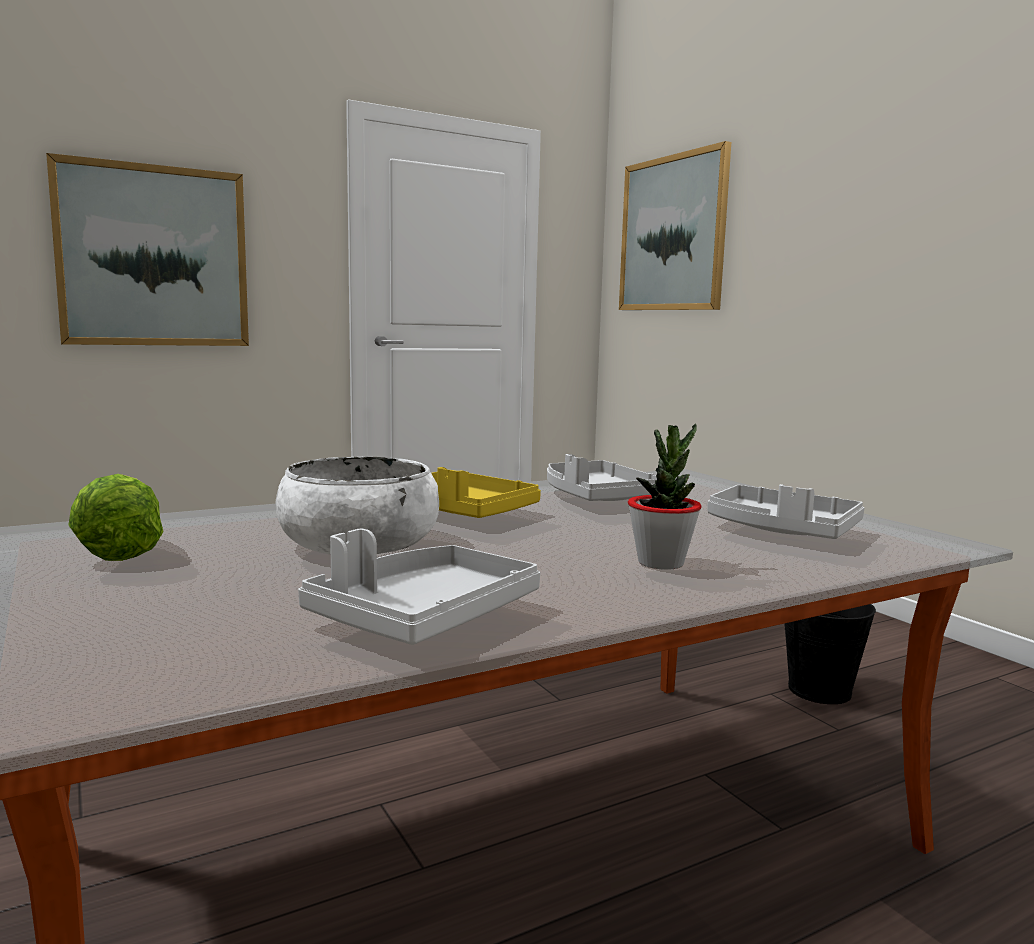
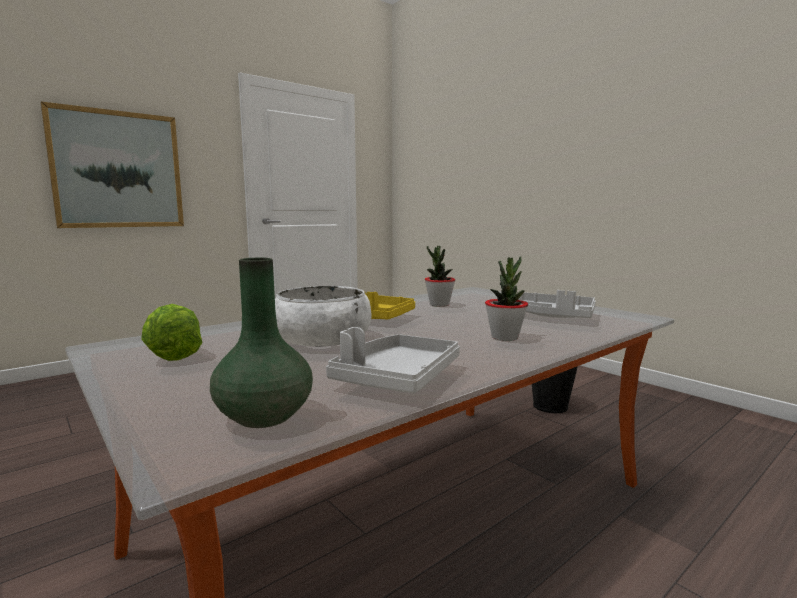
camera: 10 degrees left, 0 degrees up
(179, 658) = (265, 416): none -> green vase
(596, 497) = (439, 305): grey tray -> potted plant
(672, 234) = (435, 155): picture -> none

